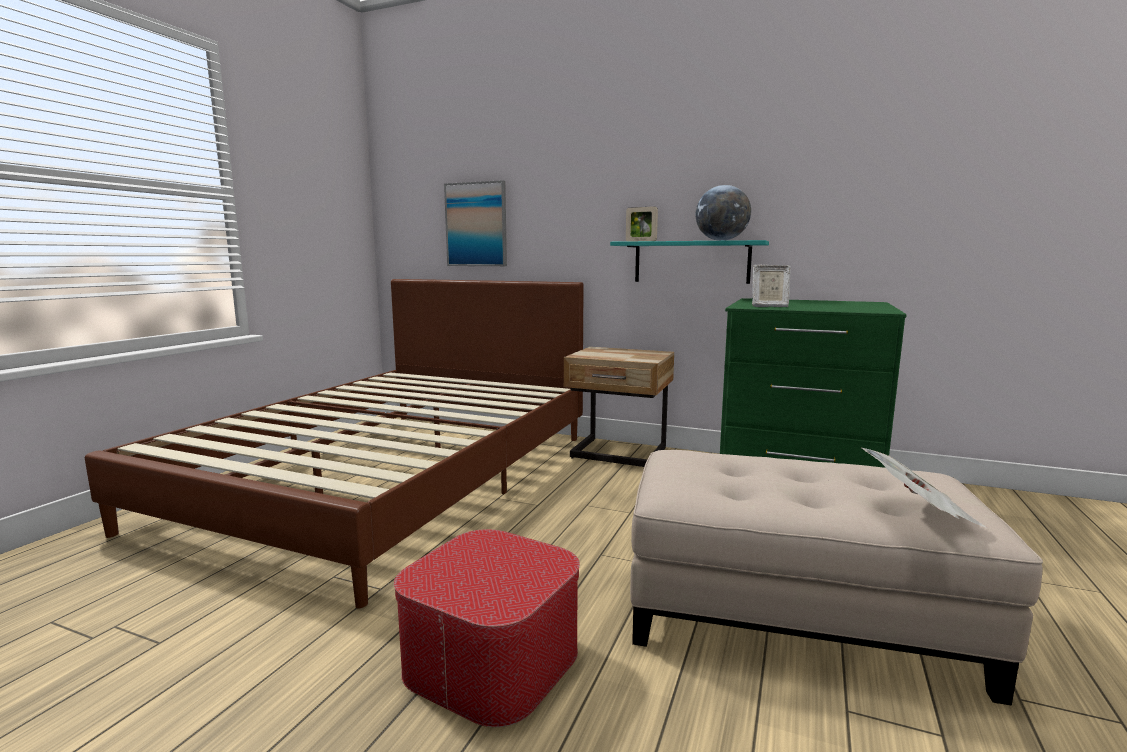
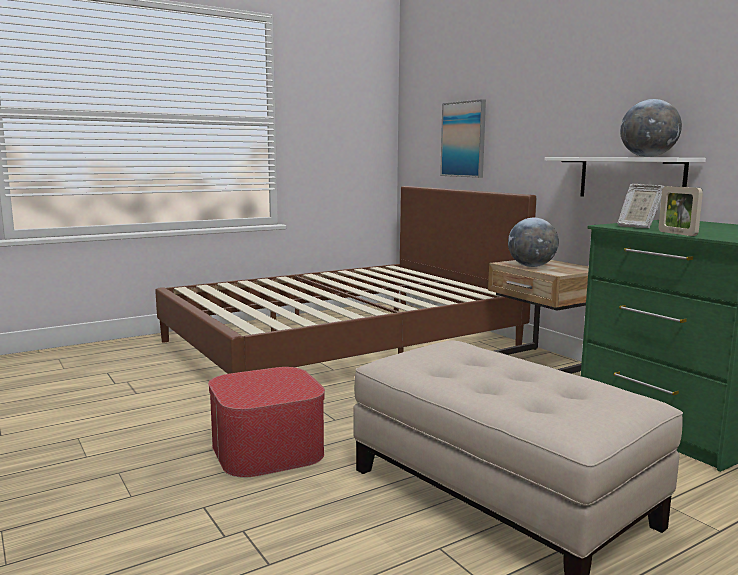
camera: 35 degrees right, 0 degrees up
(610, 356) = (531, 266): none -> globe
(641, 241) = (581, 156): picture frame -> picture frame (677, 233)
(691, 262) = (630, 178): turquoise shelf -> white shelf
(918, 514) = (540, 411): newspaper -> none

